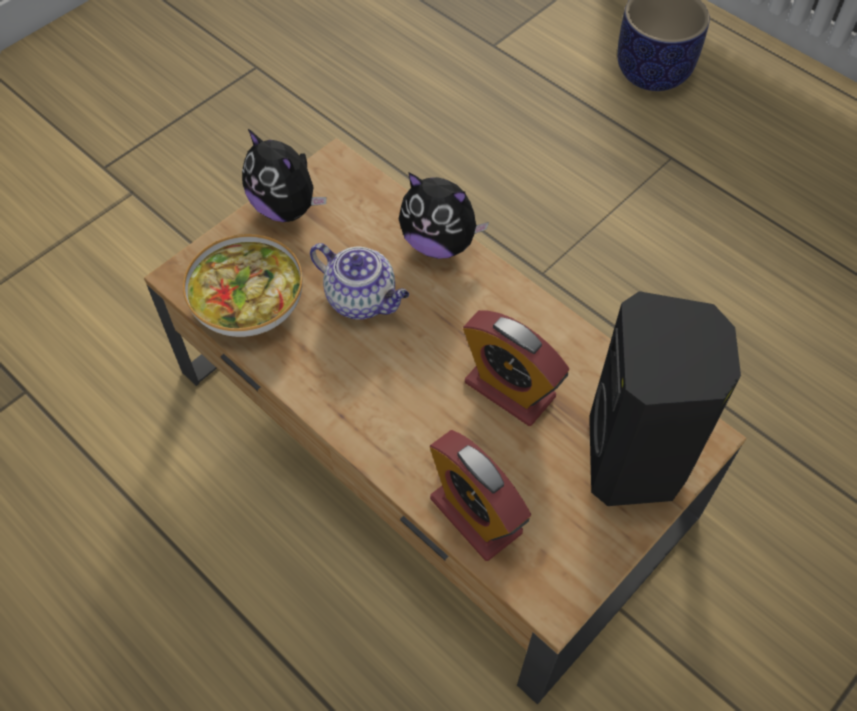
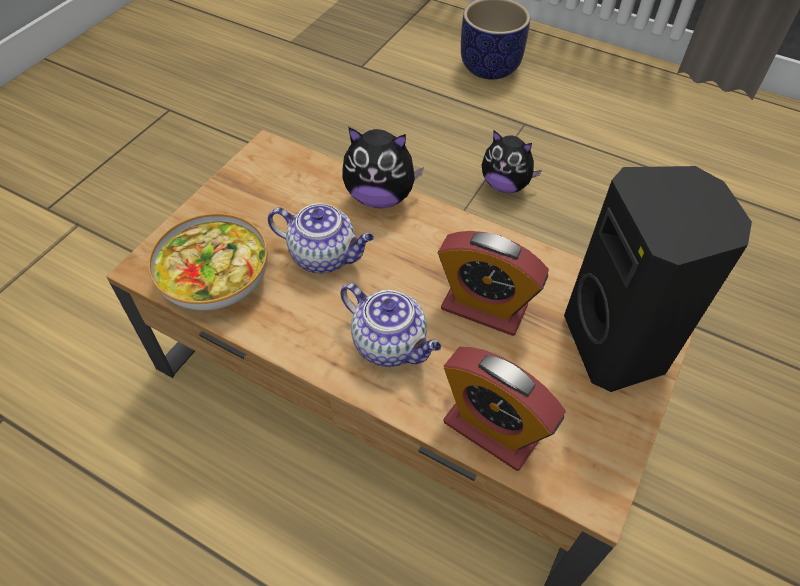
camera: 15 degrees left, 5 degrees down
(286, 207) = (232, 192): plush toy -> plush toy (505, 185)
(402, 408) = (391, 344): none -> teapot

